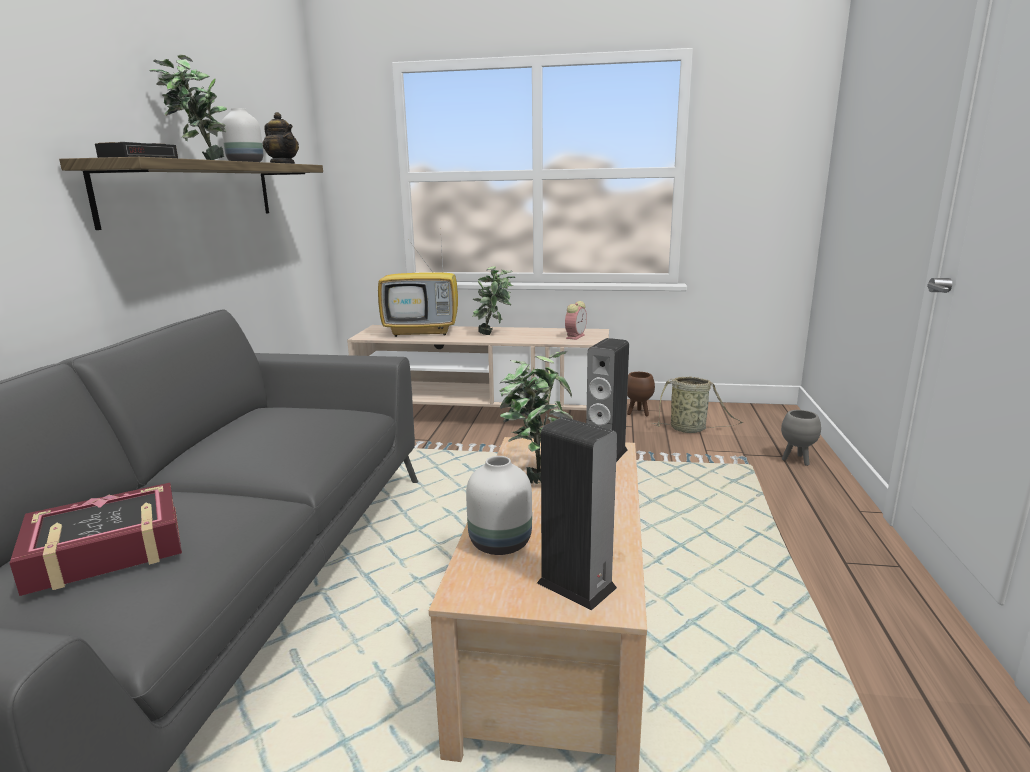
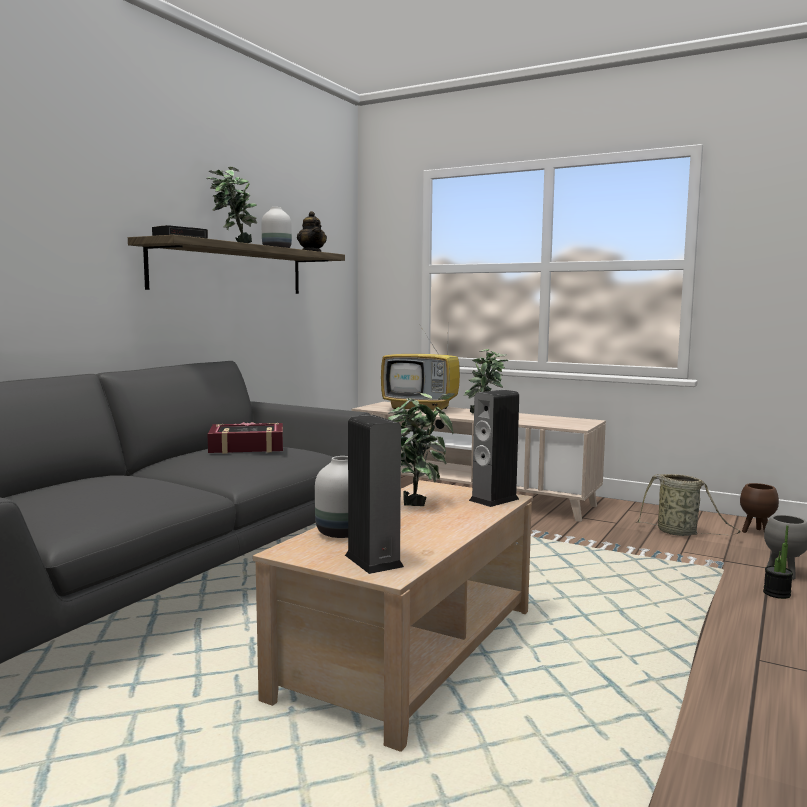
camera: 20 degrees right, 10 degrees down
(106, 549) = (74, 491): book -> book (247, 447)
(575, 336) = (562, 422): alarm clock -> none
(638, 413) = (632, 513): brown planter -> brown planter (756, 533)
(807, 484) = (776, 593): none -> potted plant

